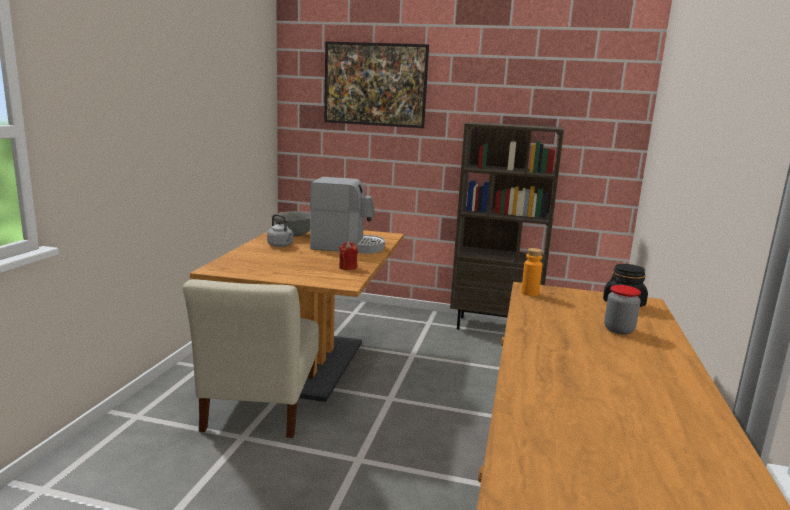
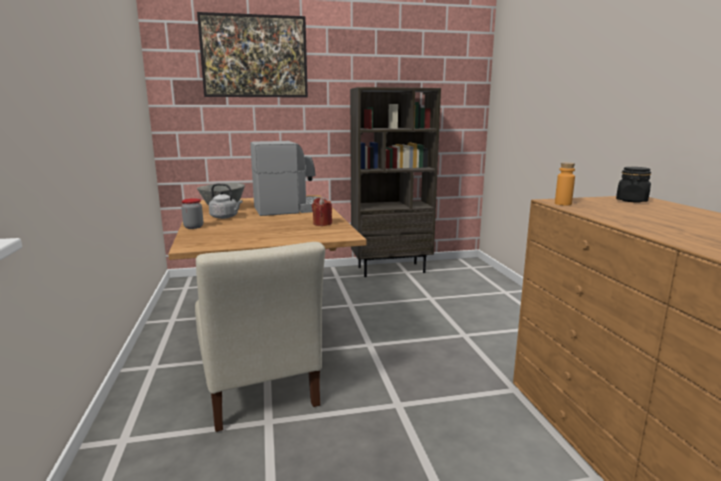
camera: 25 degrees left, 0 degrees up
(618, 330) = (675, 214): jar -> jar (193, 227)

